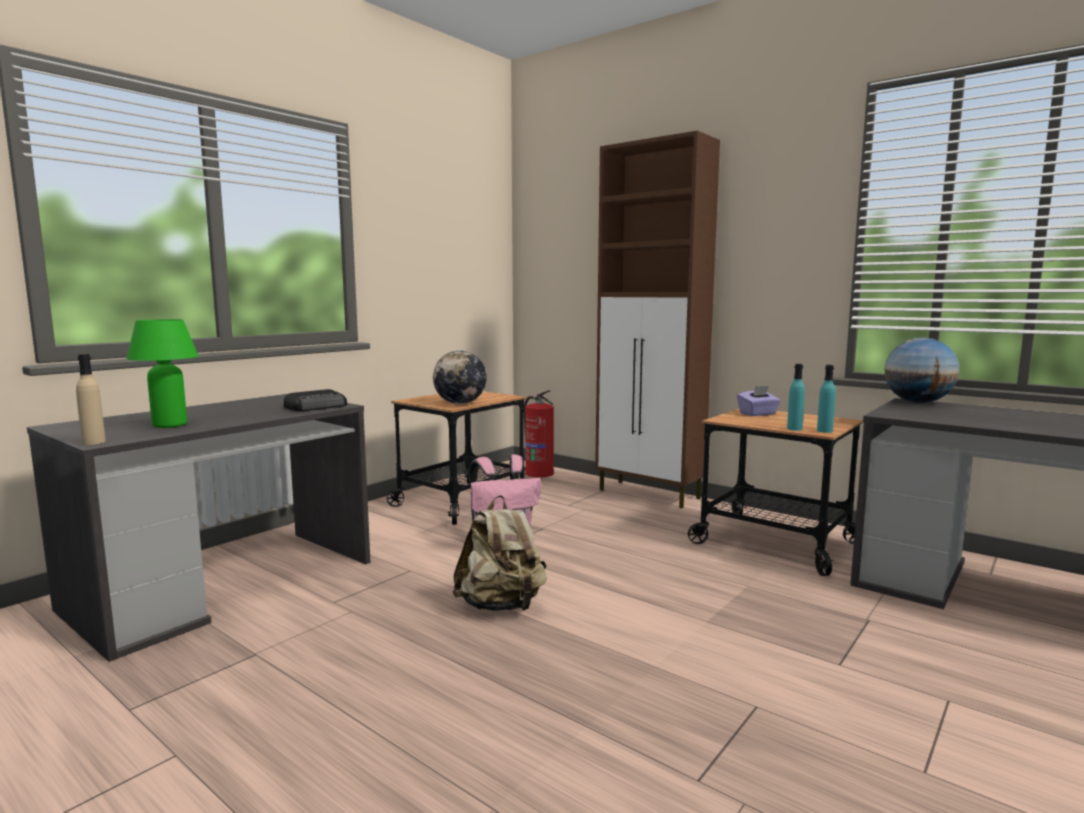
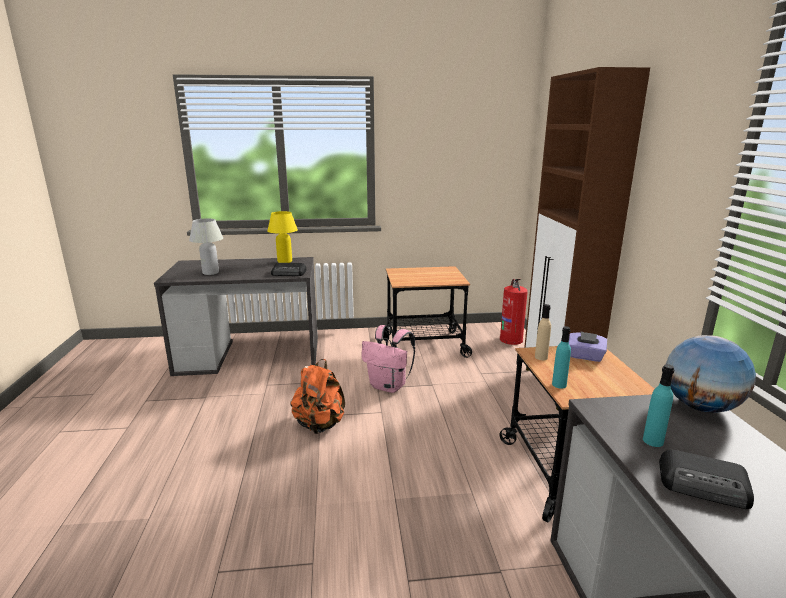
camera: 45 degrees right, 10 degrees up
(93, 442) = (166, 278): beige bottle -> beige bottle (541, 357)
(169, 425) = (210, 273): green table lamp -> white table lamp
(264, 401) = (285, 262): none -> yellow table lamp
(460, 403) = (412, 281): globe -> none
(501, 606) = (320, 425): beige backpack -> orange backpack
(824, 431) = (578, 397): turquoise bottle -> turquoise bottle (653, 441)
(1027, 423) = (705, 485): none -> radio

